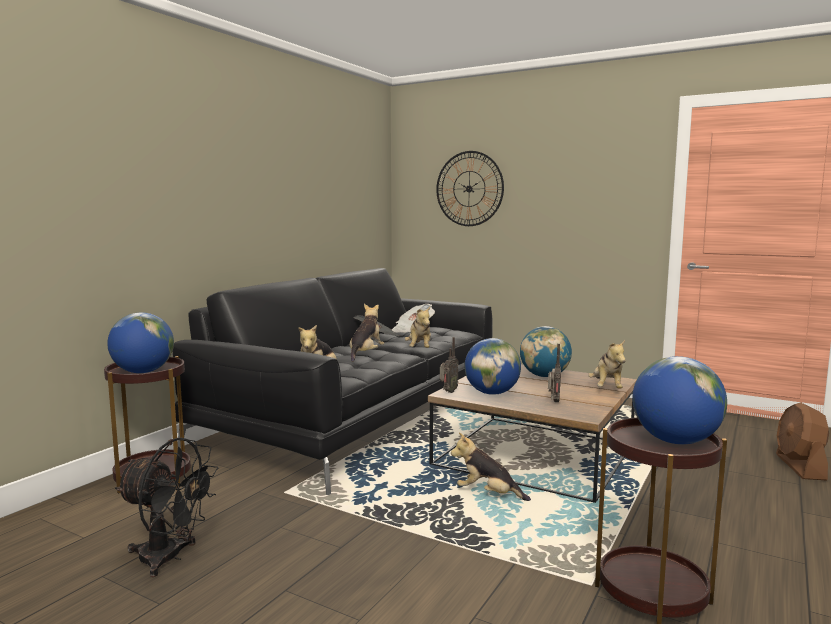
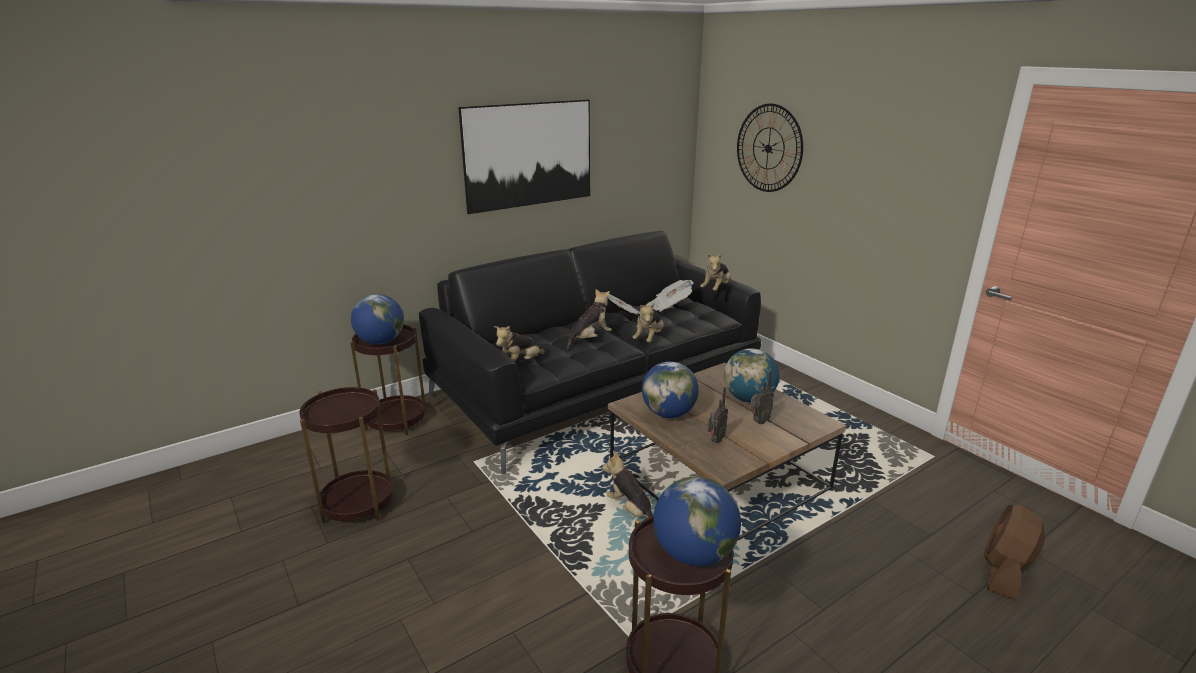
camera: 25 degrees right, 15 degrees up
(170, 558) = (358, 504): black fan -> brown side table
(269, 185) = (529, 155): none -> picture
(448, 392) = (630, 402): radio -> radio (758, 422)
(606, 388) = (793, 433): plush toy -> plush toy (716, 289)

